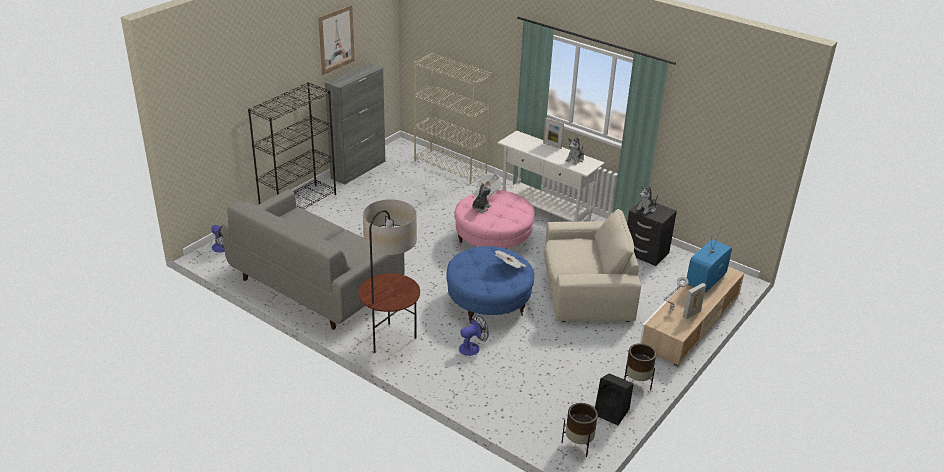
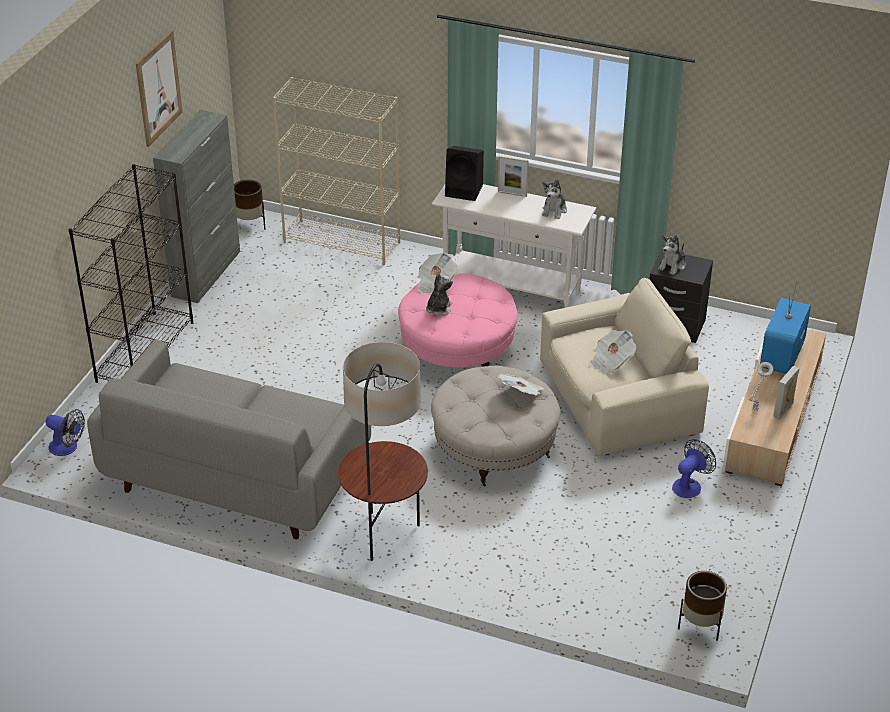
camera: 15 degrees left, 5 degrees up
(472, 347) = (503, 521): fan -> fan (690, 485)
(488, 302) = (494, 448): blue ottoman -> beige ottoman
(580, 259) = (611, 361): none -> newspaper
(612, 412) = (724, 570): black speaker -> black speaker (465, 190)
(637, 383) = (739, 521): brown planter -> brown planter (250, 225)

